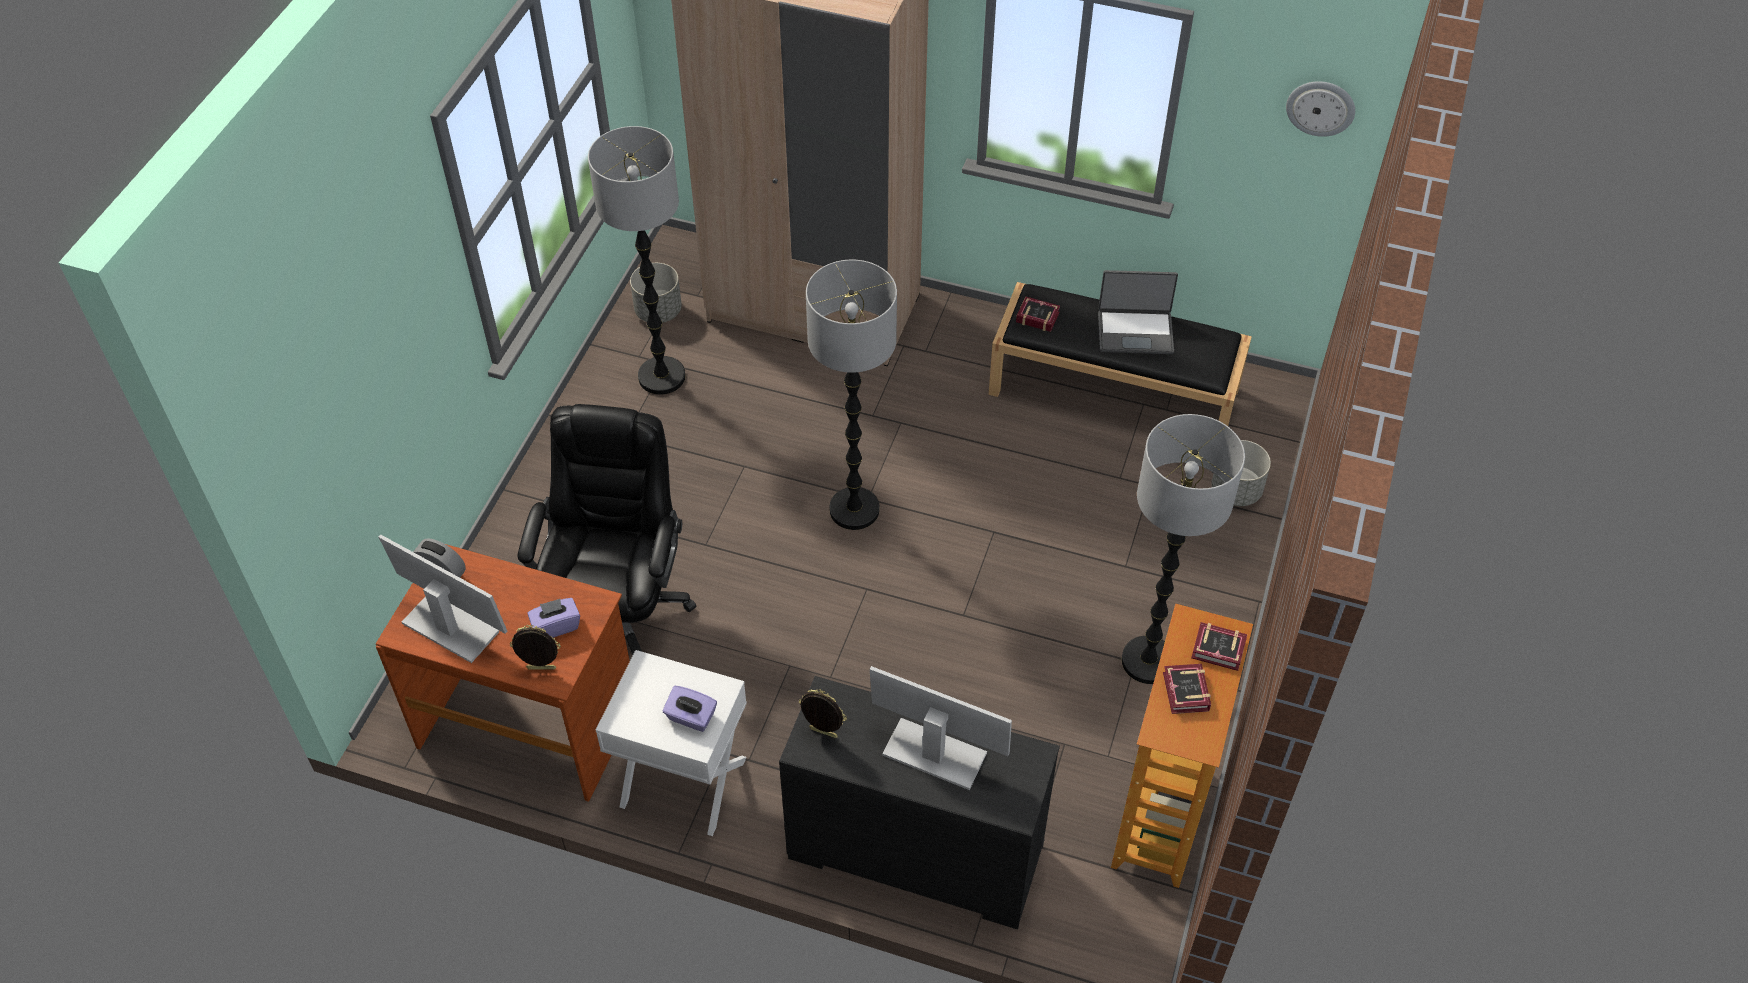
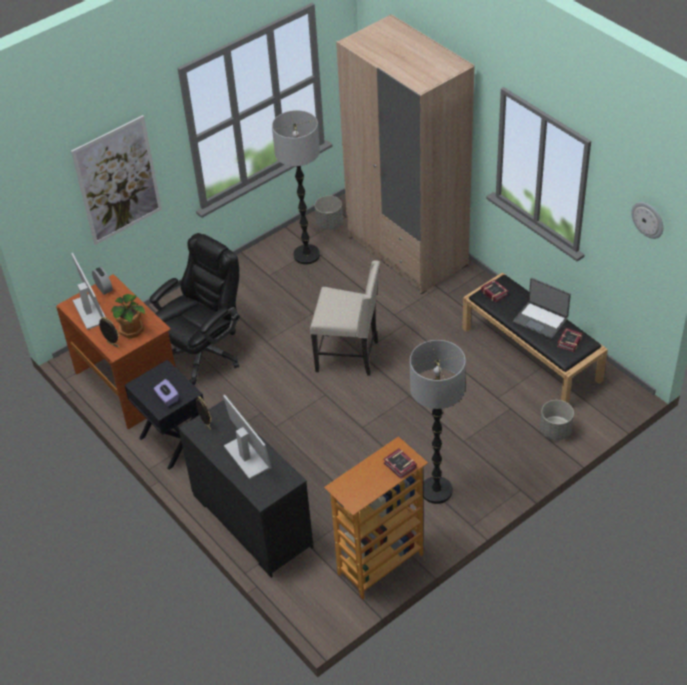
camera: 35 degrees right, 5 degrees down
(387, 368) = (118, 181): none -> picture
(556, 626) = (132, 330): purple tissue box -> potted plant
(682, 783) = (173, 441): white nightstand -> black nightstand
(854, 510) = (349, 355): floor lamp -> beige chair
(1185, 694) = (365, 477): book -> book (568, 342)

